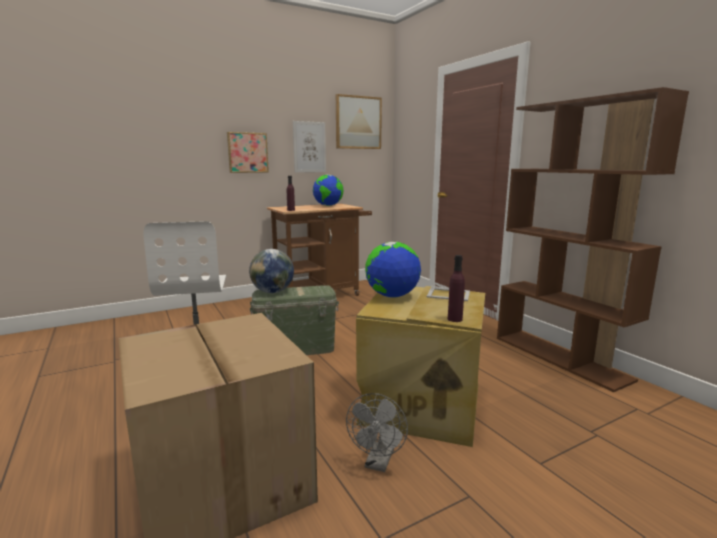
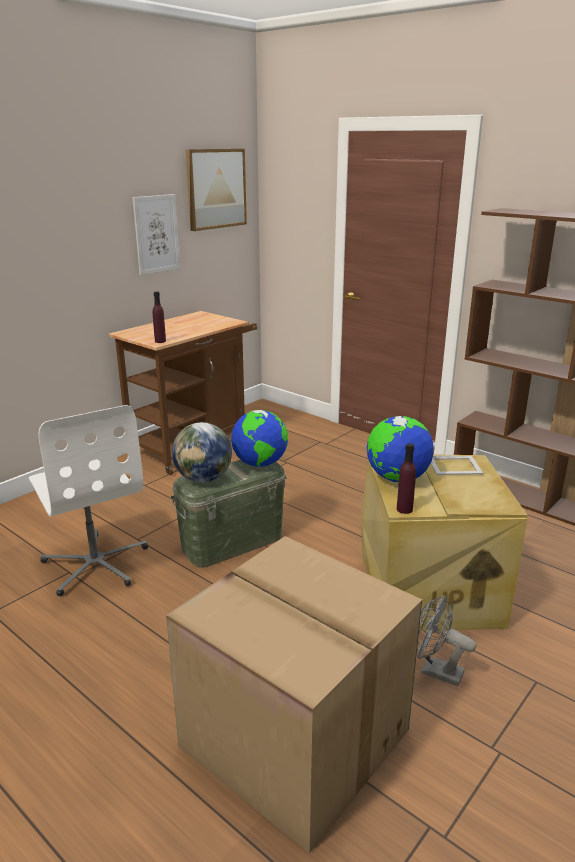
camera: 20 degrees left, 10 degrees up
(247, 152) = (75, 255): picture -> none
(328, 206) = (195, 321): globe -> globe (260, 464)
(378, 463) = (435, 671): grey fan -> grey fan turned 120 degrees clockwise
(455, 319) = (493, 505): purple bottle -> purple bottle (404, 509)

